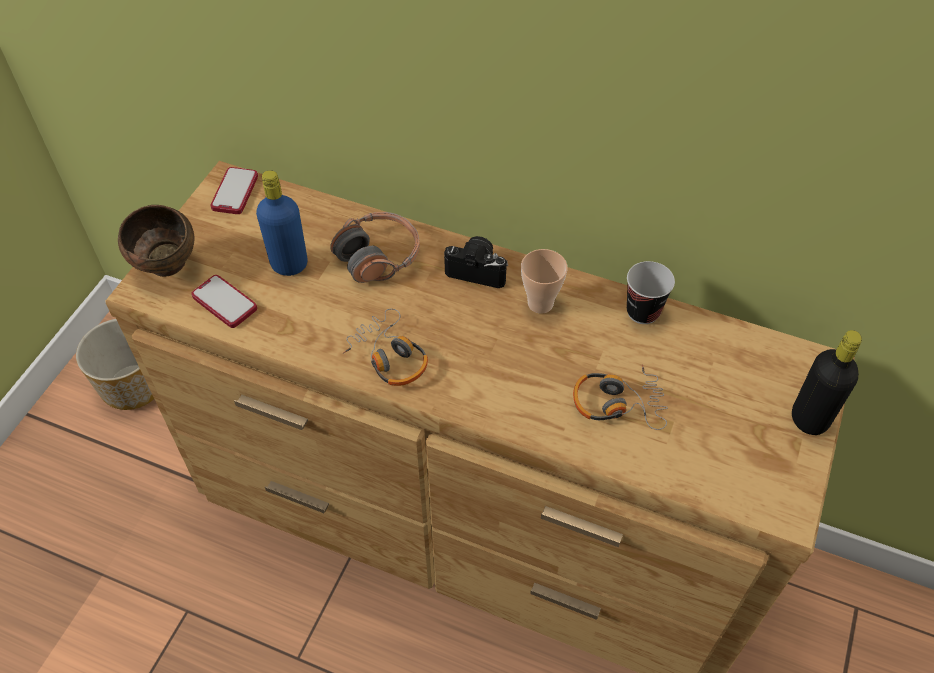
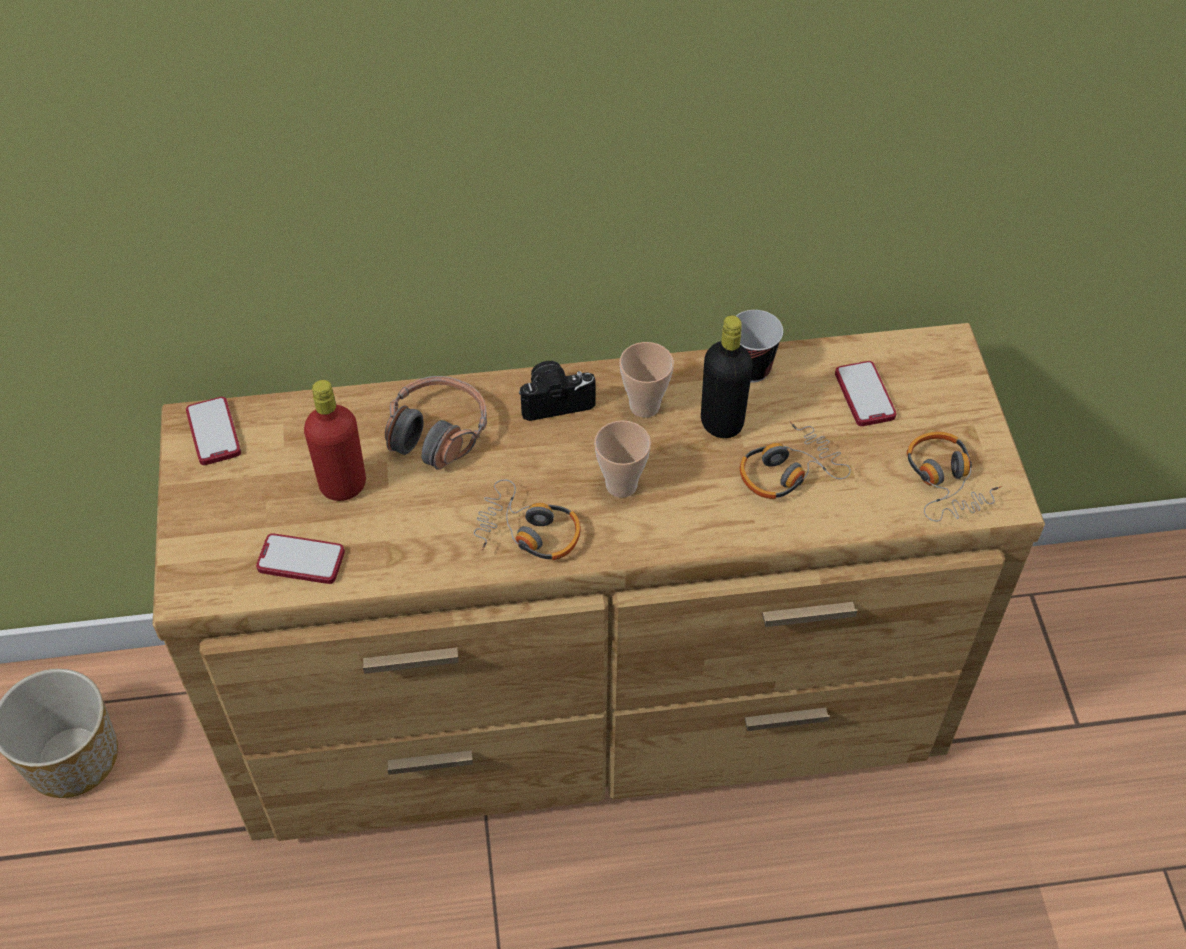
camera: 30 degrees left, 0 degrees up
(169, 267) = (202, 552): brown bowl -> none
(289, 264) = (343, 485): blue bottle -> red bottle
(481, 354) = (621, 485): none -> cup
(722, 373) = (864, 395): none -> phone
(745, 474) = (945, 482): none -> headphones
(809, 419) = (969, 403): black bottle -> black bottle (721, 423)

